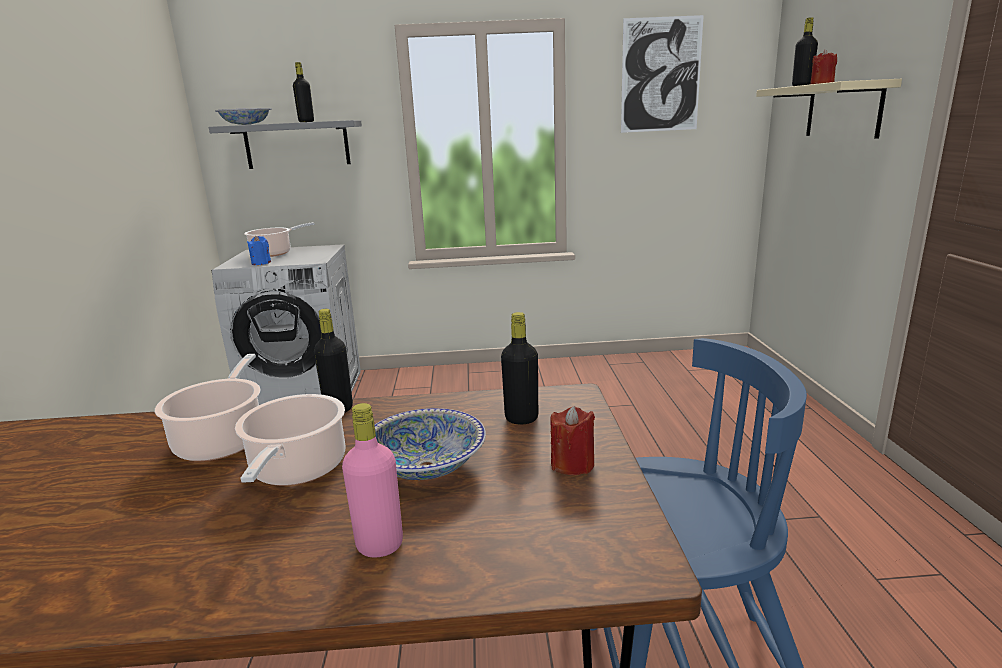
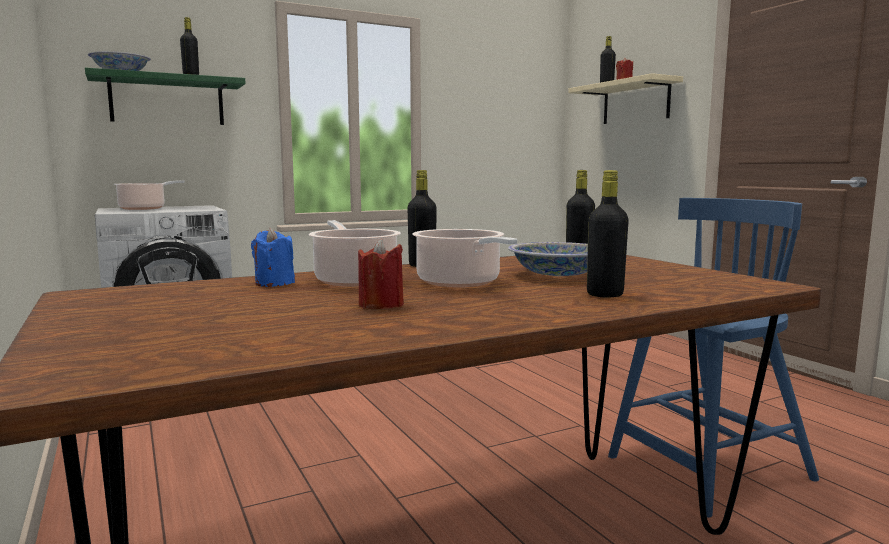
camera: 25 degrees left, 10 degrees down
(261, 263) = (148, 211): blue candle -> blue candle (274, 283)
(297, 145) = (167, 101): grey shelf -> green shelf
(379, 545) = (605, 295): pink bottle -> black bottle
(572, 464) = (655, 268): red candle -> red candle (381, 305)
(661, 75) = (491, 74): picture -> none

